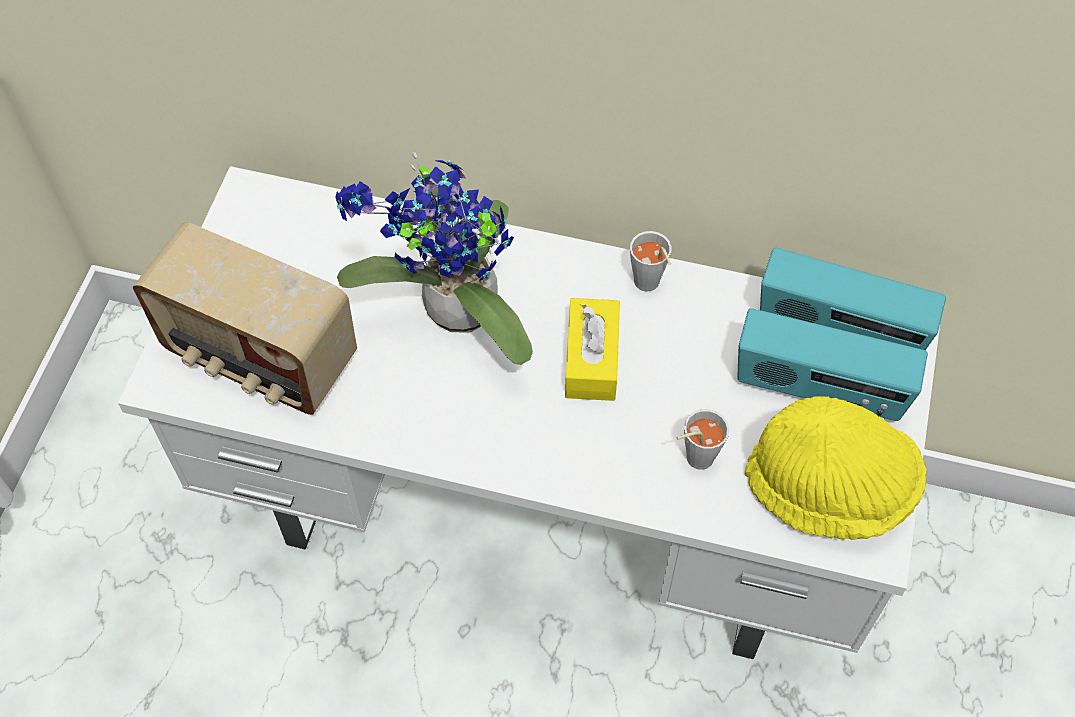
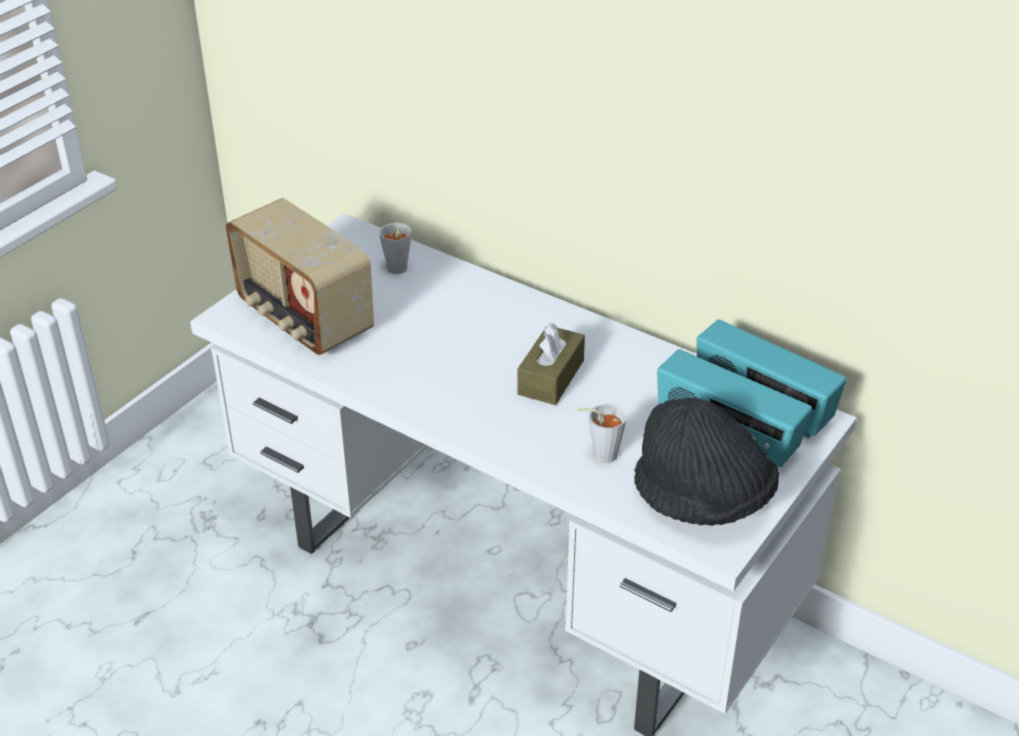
camera: 20 degrees right, 20 degrees down
(452, 312) = (459, 326): potted plant -> none
(591, 359) = (551, 377): yellow tissue box -> brown tissue box
(648, 286) = (620, 345): grey cup -> grey cup (396, 271)
(829, 488) = (702, 499): yellow hat -> black hat

